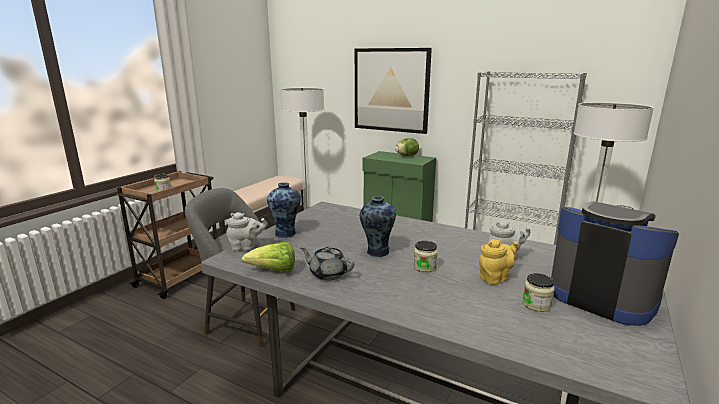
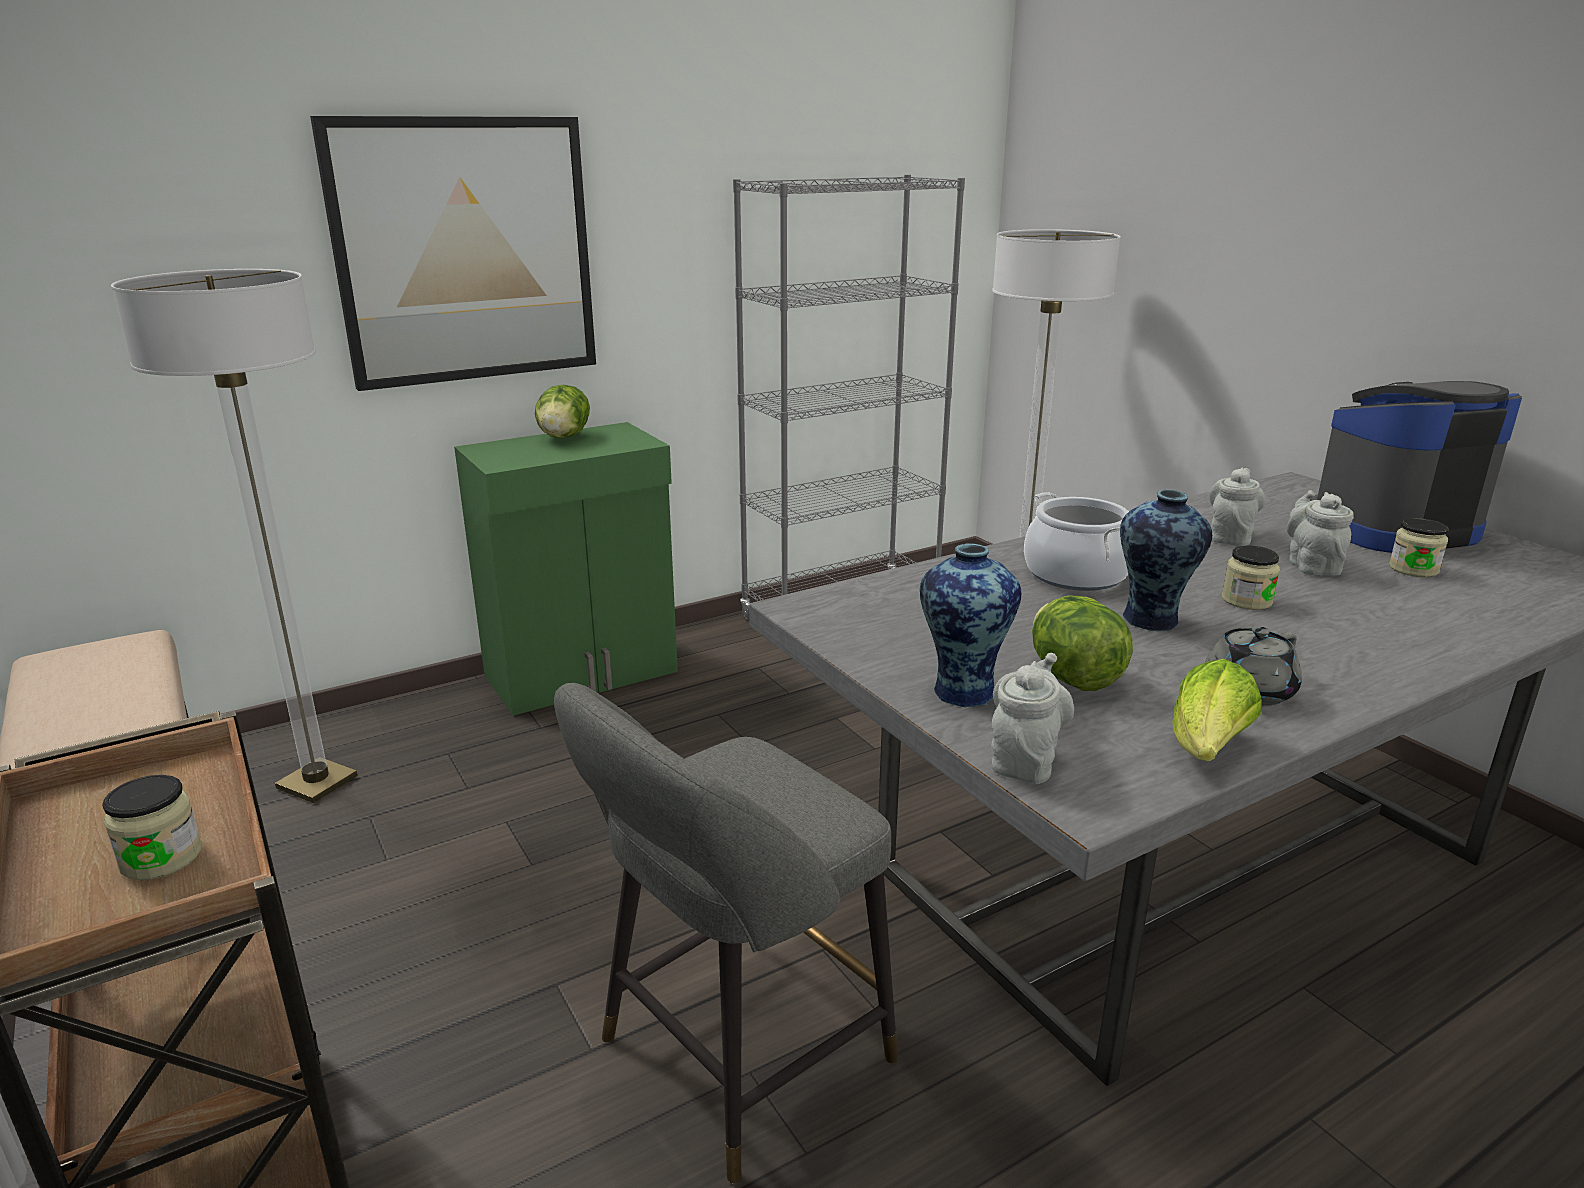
camera: 60 degrees left, 5 degrees up
(311, 246) = (1073, 678): none -> lettuce
(407, 235) = (1076, 574): none -> cooking pot
(495, 278) = (1311, 566): yellow teapot -> grey teapot

